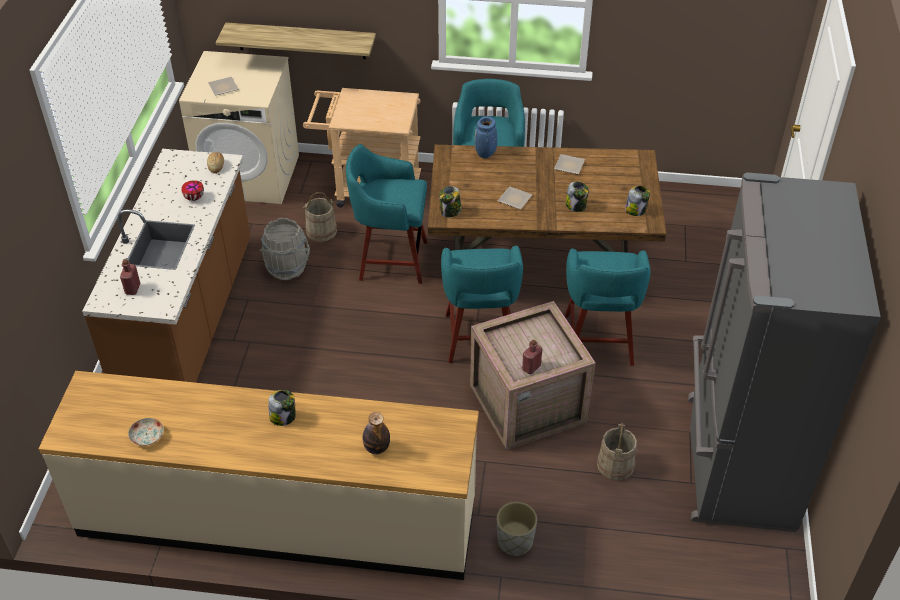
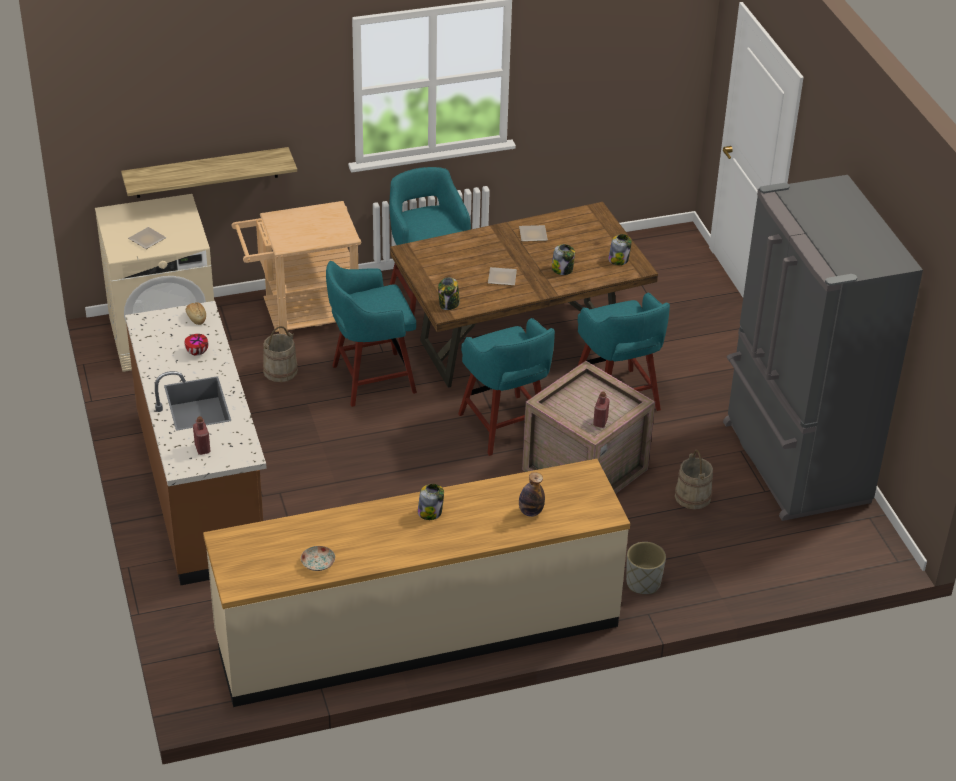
camera: 25 degrees left, 5 degrees down
(287, 268) = (268, 415): grey bucket -> none
(485, 154) = (447, 244): blue vase -> none

